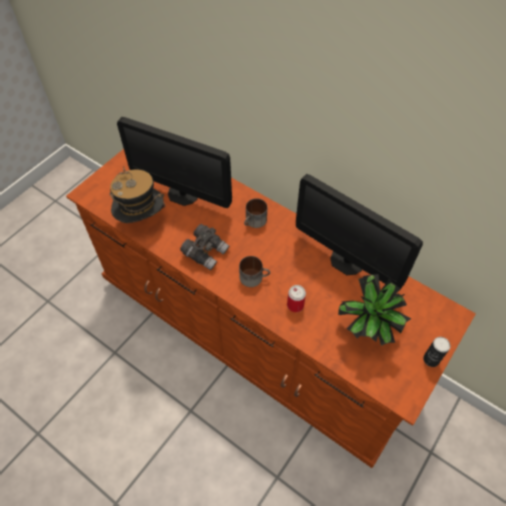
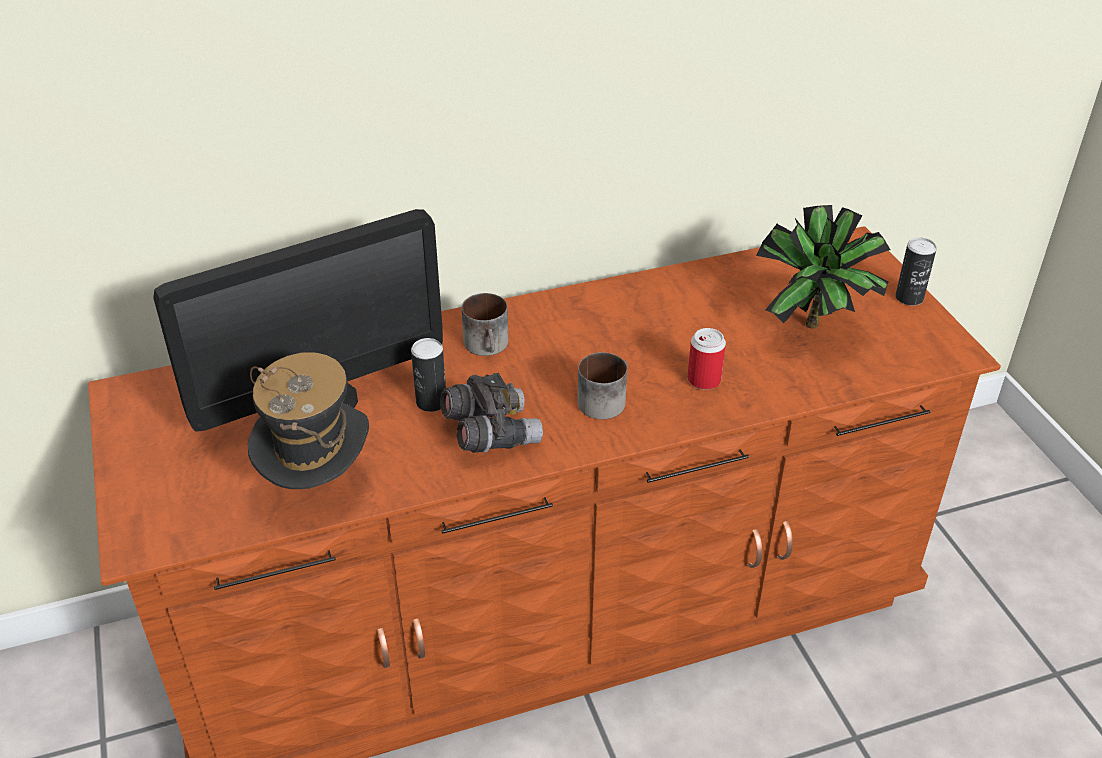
camera: 55 degrees left, 15 degrees down
(208, 224) = (431, 402): none -> can
(347, 261) = (671, 289): monitor -> none

